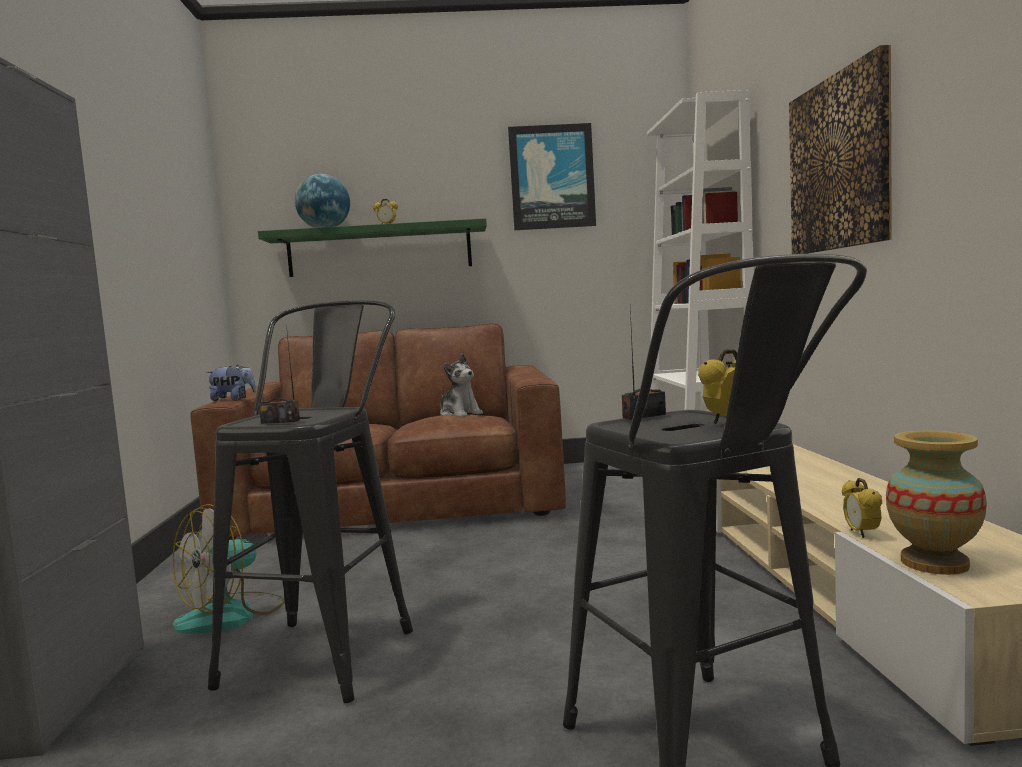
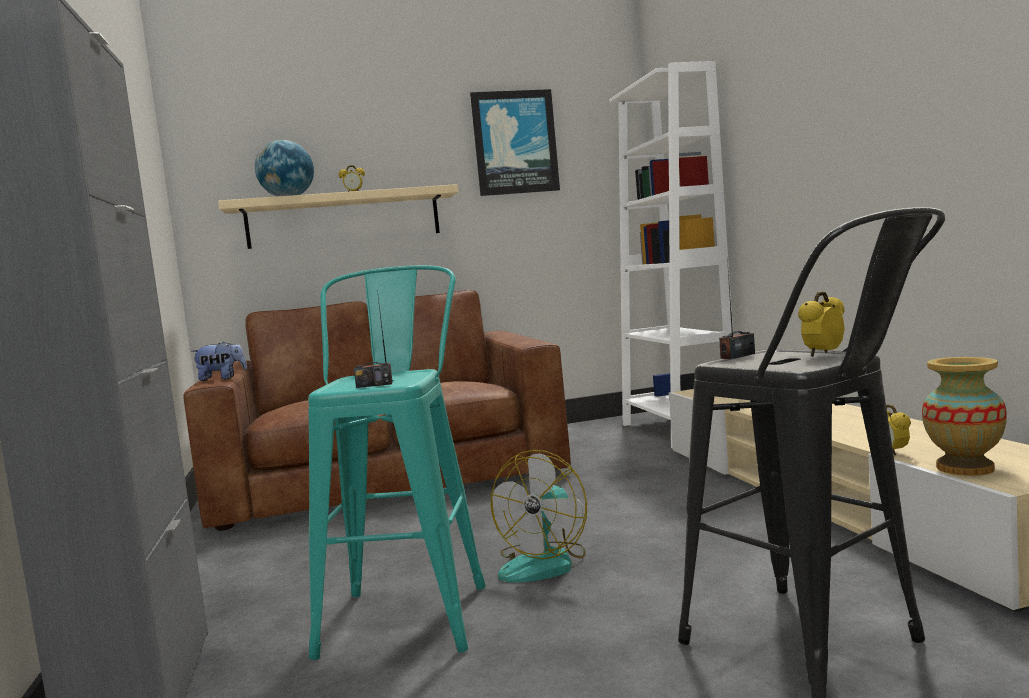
camera: 10 degrees left, 0 degrees up
(232, 615) = (284, 594): fan -> fan (545, 563)
(329, 648) = (410, 610): black stool -> turquoise stool
(380, 250) = (344, 219): green shelf -> beige shelf
(460, 414) = (453, 381): plush toy -> none
(839, 163) = (818, 130): picture -> none

